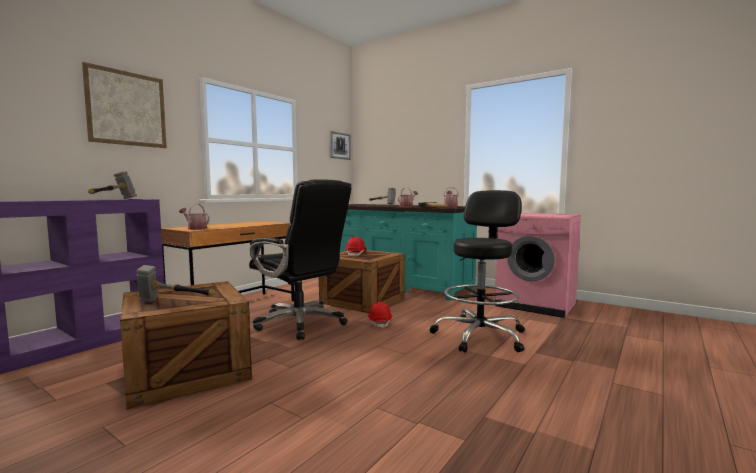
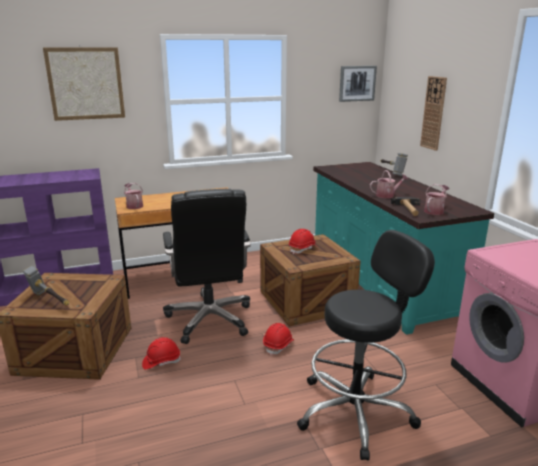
camera: 35 degrees right, 15 degrees up
(113, 199) = (66, 177): hammer -> none
(297, 353) = (161, 361): none -> red hard hat
(407, 159) = (433, 113): none -> wall clock

